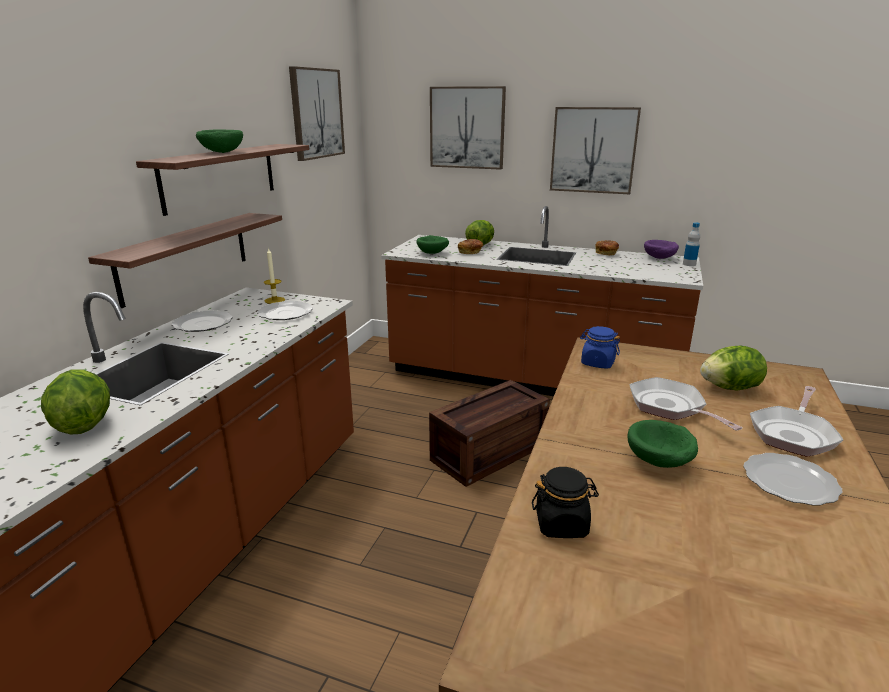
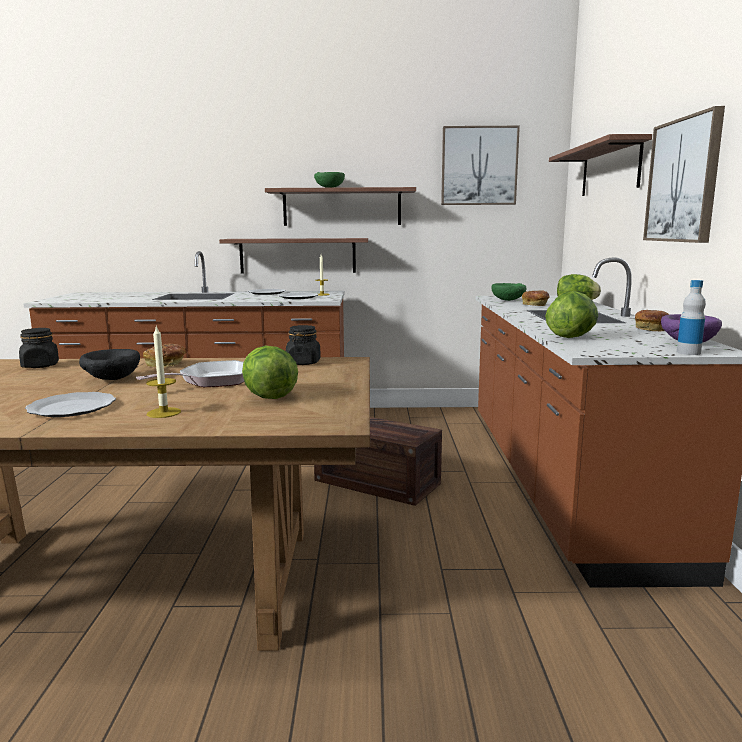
camera: 70 degrees right, 10 degrees down
(83, 424) = (130, 298): lettuce -> lettuce (571, 337)
(467, 128) = (610, 169): picture -> shelf
(587, 429) = (166, 365): none -> bread
(597, 363) = (303, 363): blue jar -> black jar
(659, 462) = (111, 379): green bowl -> black bowl
(793, 433) = (164, 413): frying pan -> candle

